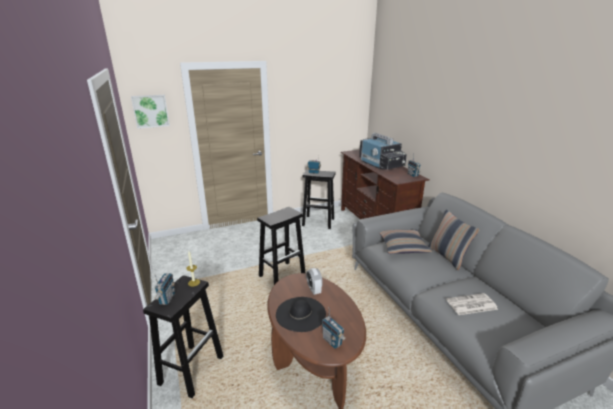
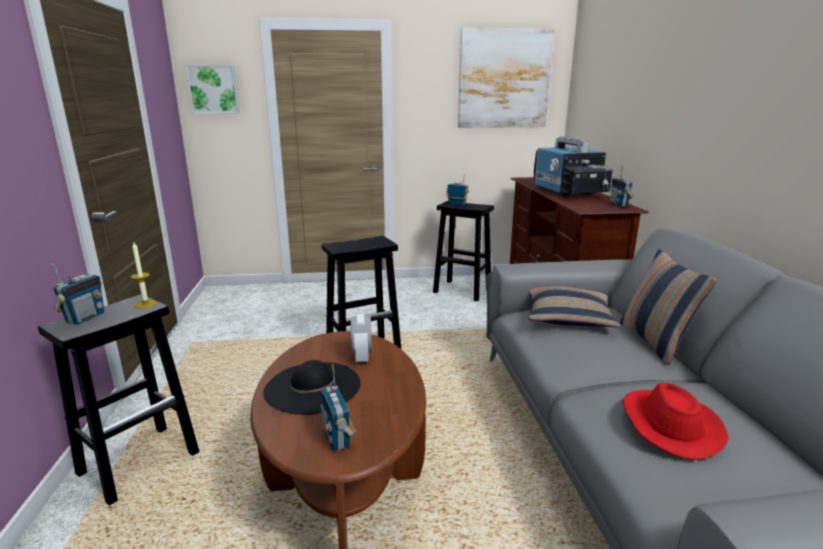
camera: 15 degrees right, 5 degrees down
(334, 93) = (504, 79): none -> picture
(471, 305) = (668, 424): newspaper -> red hat

